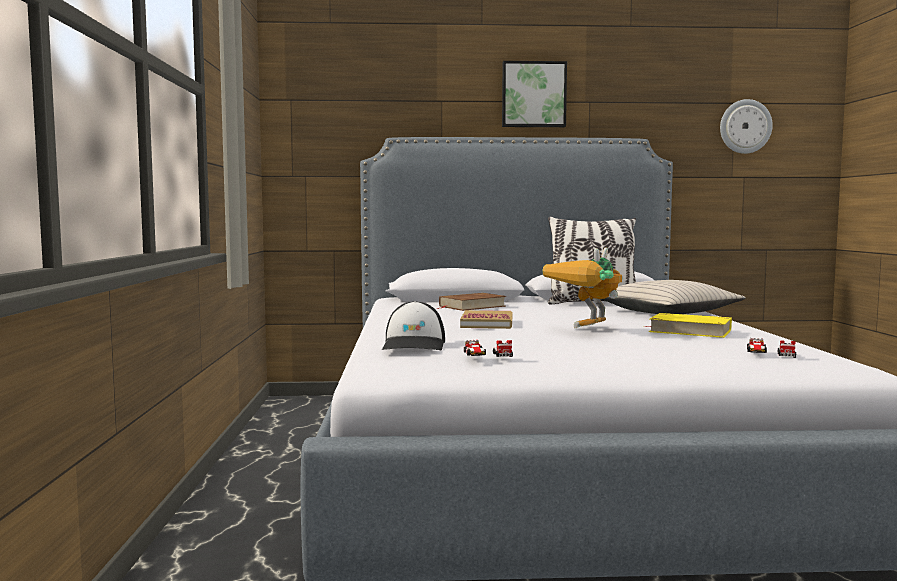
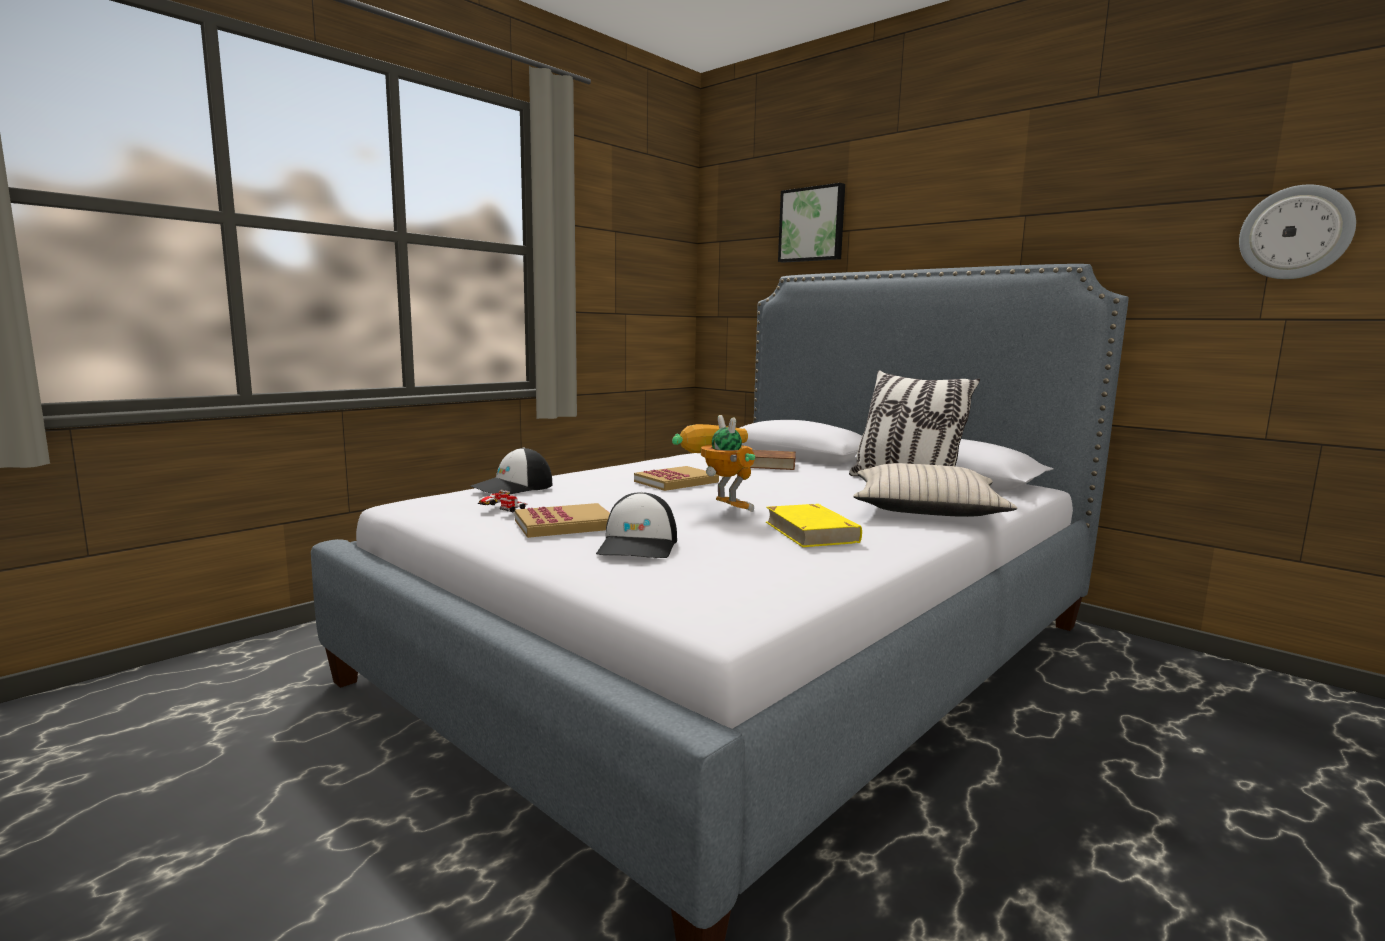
camera: 45 degrees right, 5 degrees up
(533, 95) = (949, 213): picture -> picture (812, 224)
(573, 356) = (565, 525): none -> book
(588, 330) = (718, 507): toy robot -> toy robot turned 60 degrees clockwise
(669, 354) = (639, 545): none -> cap
(770, 355) = (730, 575): toy car -> none

